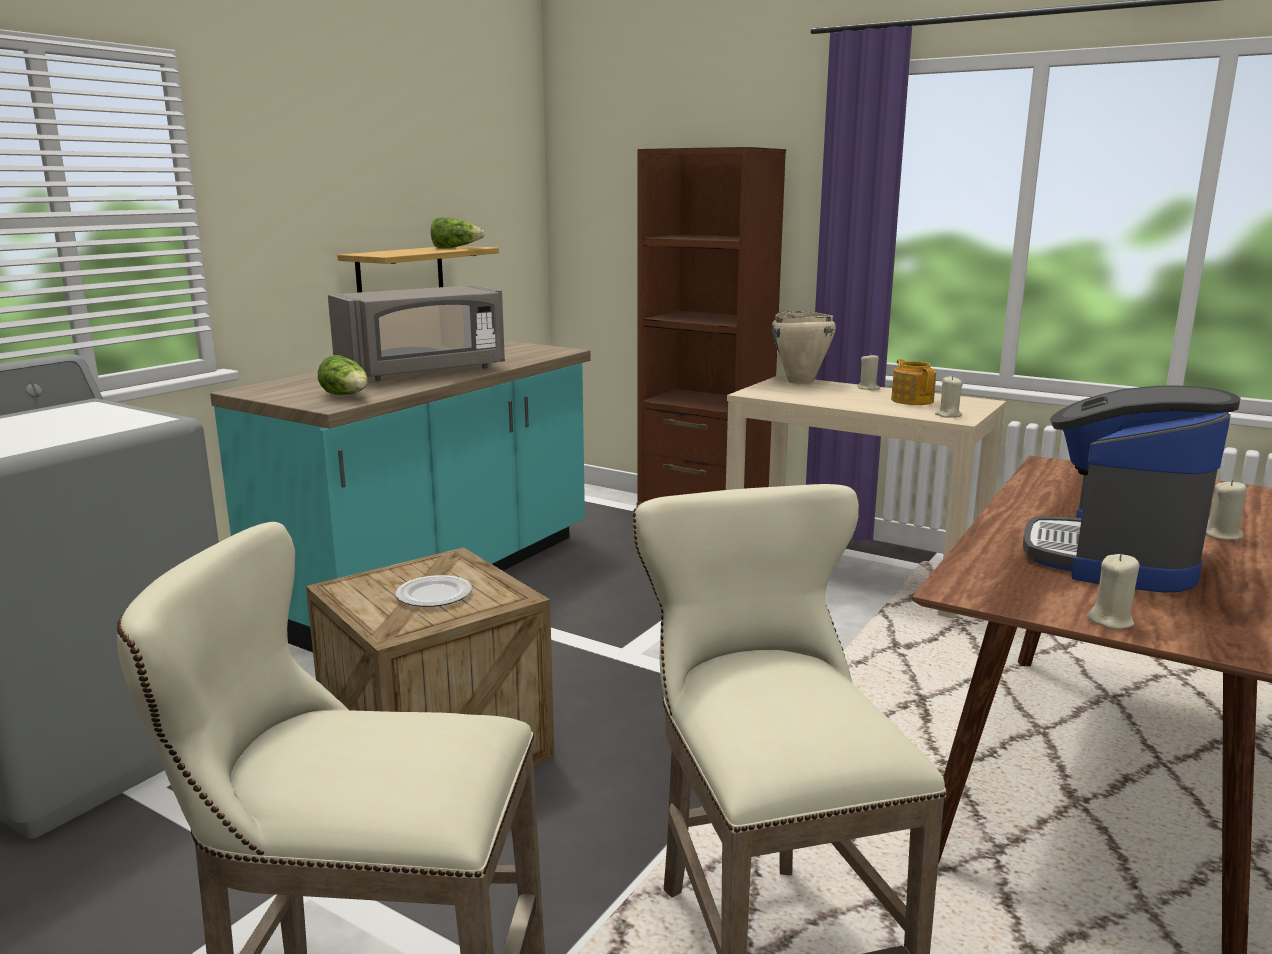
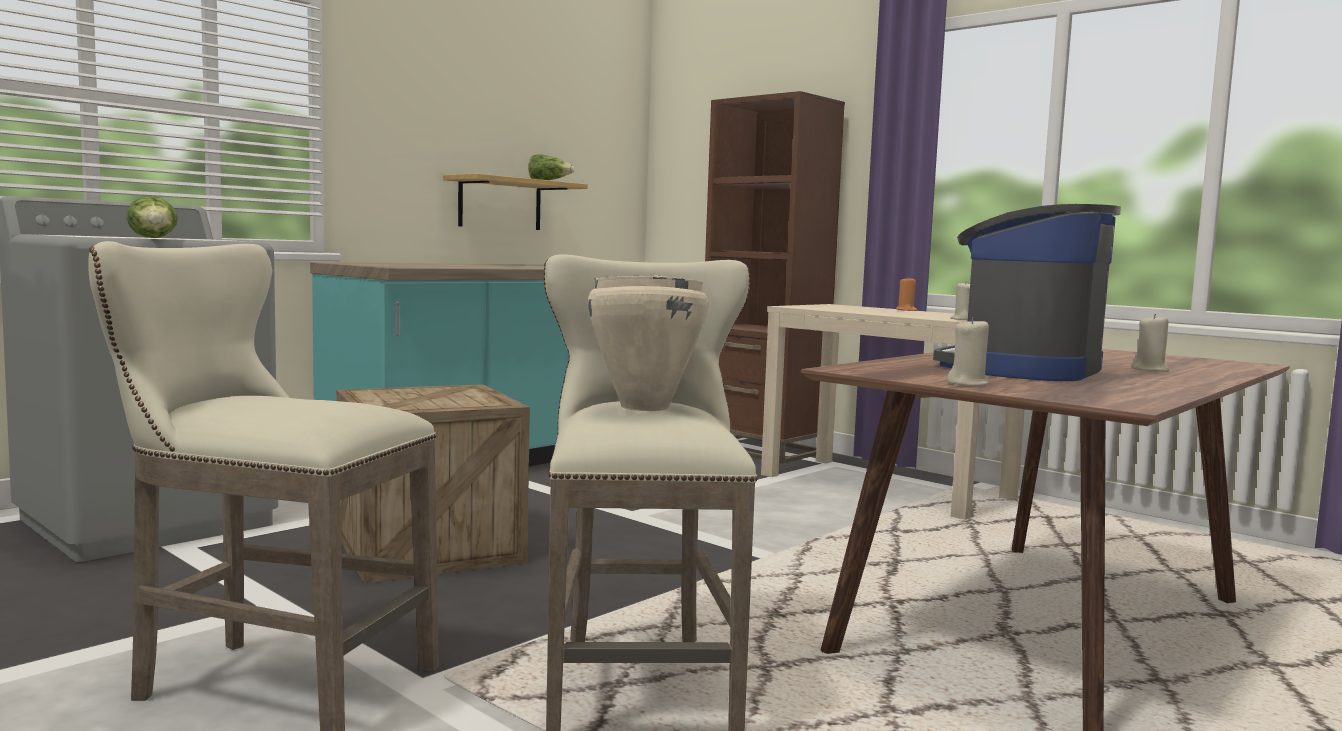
camera: 10 degrees right, 10 degrees down
(347, 396) = (415, 266): lettuce -> lettuce (154, 238)
(424, 371) = (495, 266): grey microwave -> none
(434, 596) = (434, 399): plate -> none
(800, 382) = (846, 306): beige cooking pot -> beige cooking pot (644, 407)
(868, 388) = (906, 310): beige candle -> orange candle
(912, 400) = (939, 315): teapot -> none

